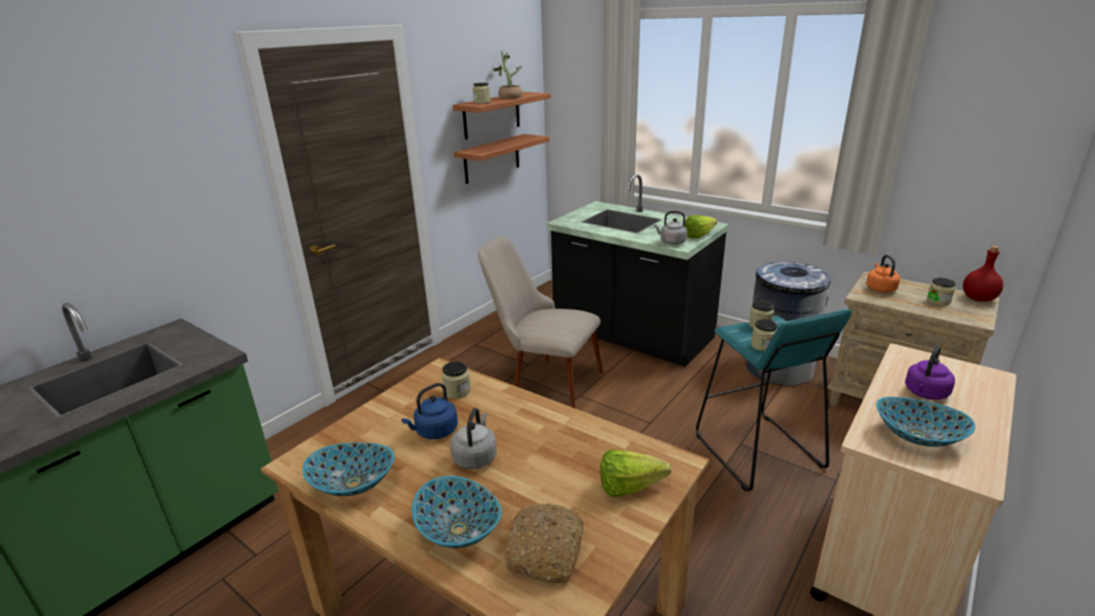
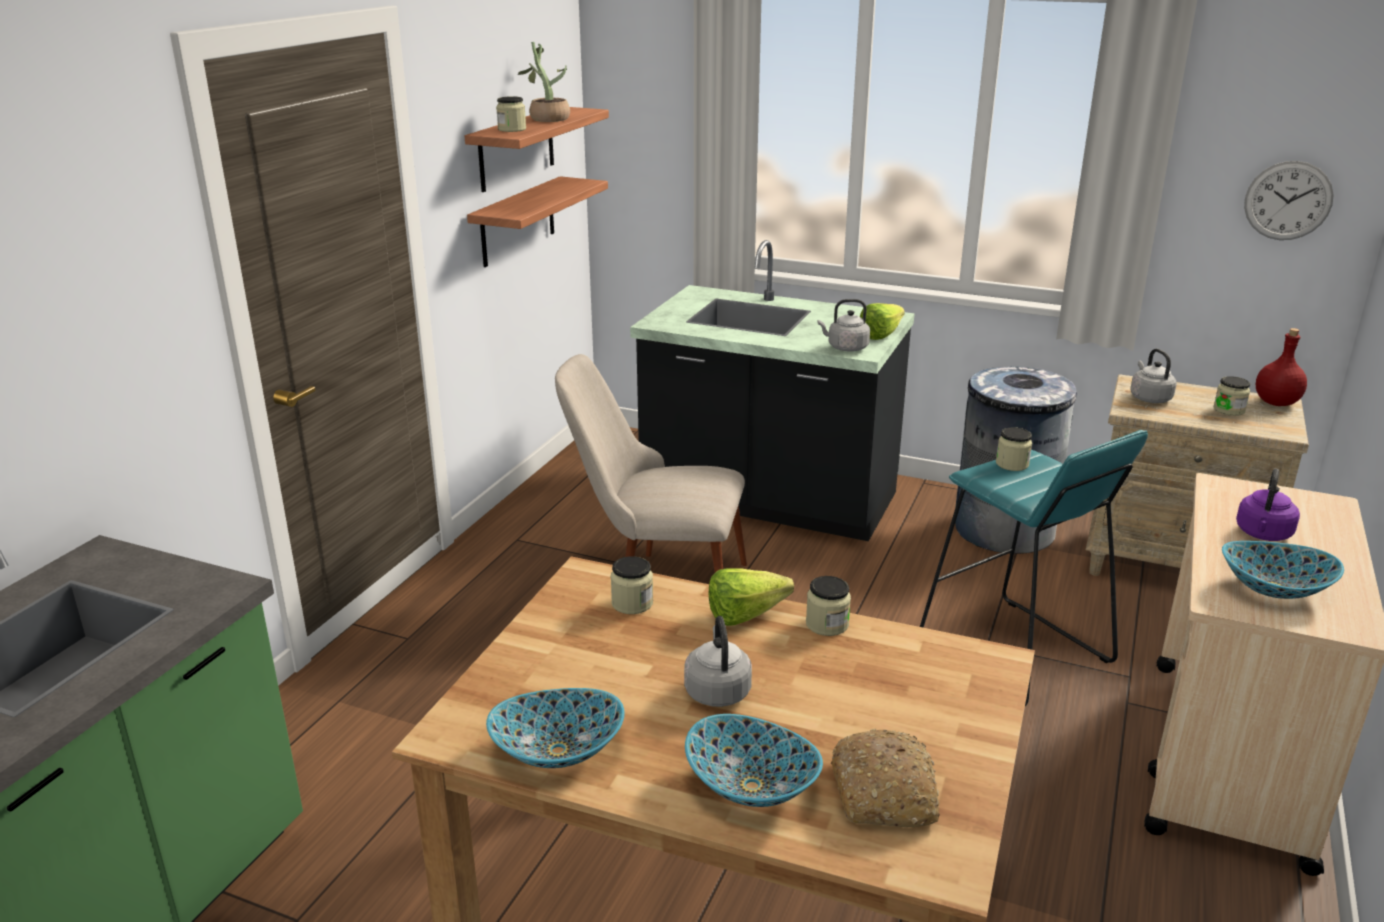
camera: 15 degrees left, 0 degrees up
(434, 431) = (634, 664): blue kettle -> none
(635, 488) = (959, 699): lettuce -> lettuce (752, 615)
(763, 346) = (1028, 493): jar -> jar (827, 624)
(880, 288) = (1149, 398): orange kettle -> grey kettle
(999, 154) = (1288, 201): none -> wall clock

